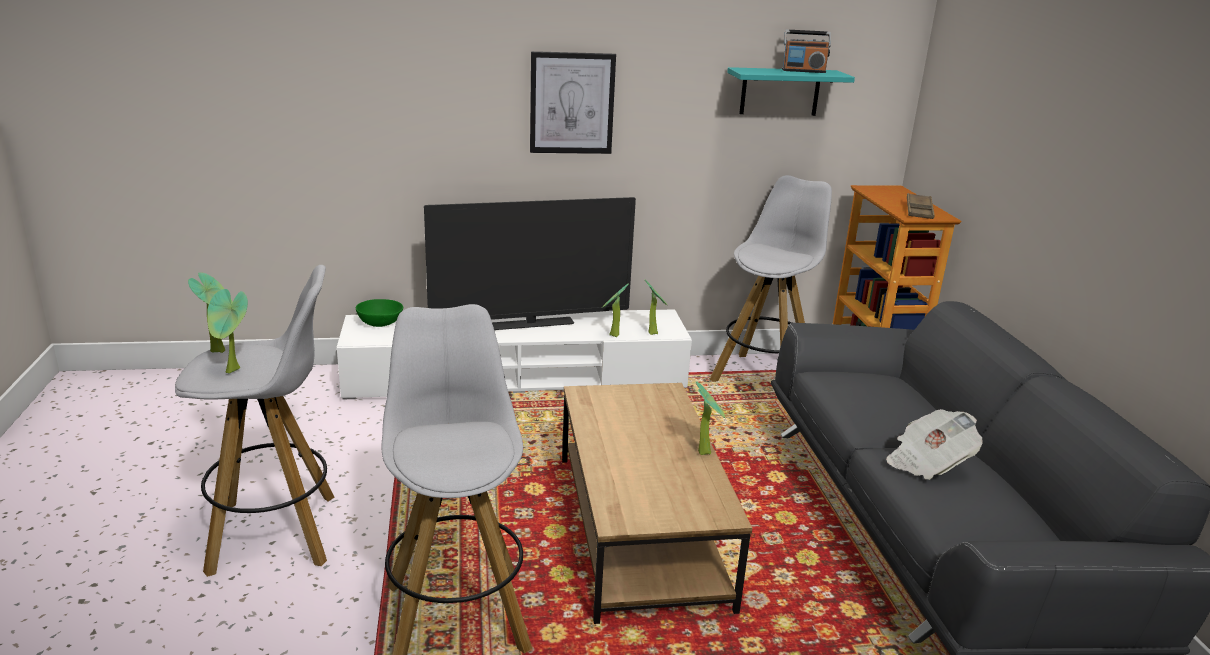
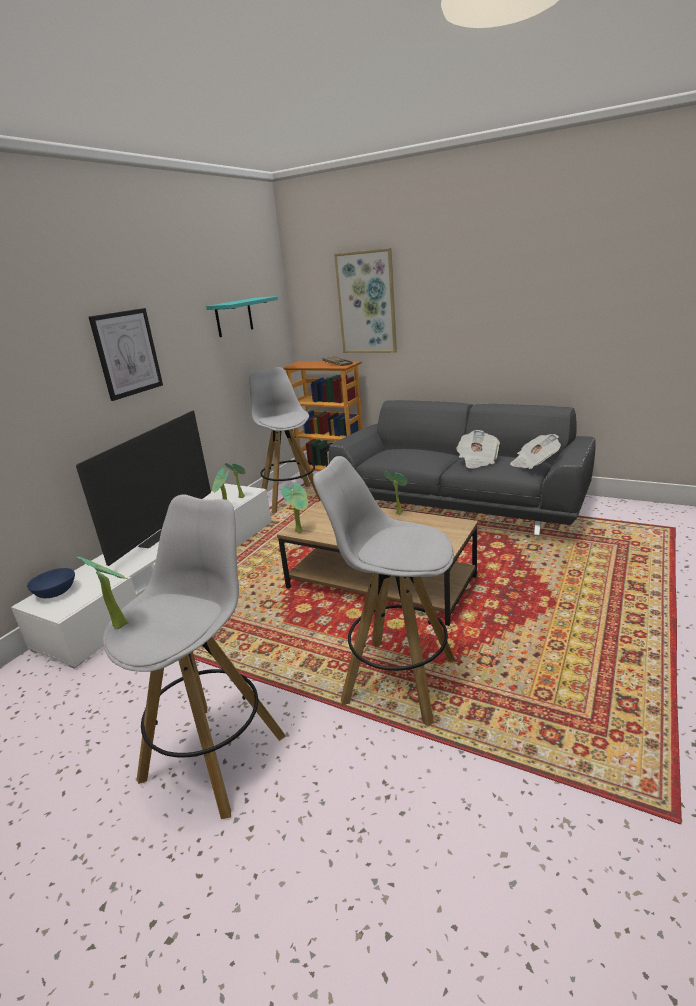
camera: 50 degrees left, 0 degrees up
(233, 371) = (171, 623): potted plant -> potted plant (300, 531)
(380, 323) = (55, 592): green bowl -> blue bowl
(803, 71) = (246, 299): radio -> none
(994, 524) = (534, 463): none -> newspaper
(997, 127) = (367, 303): none -> picture

